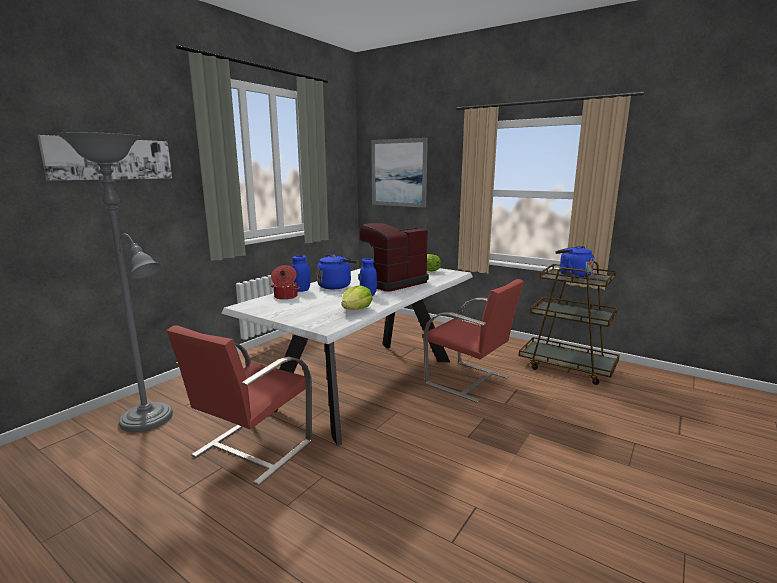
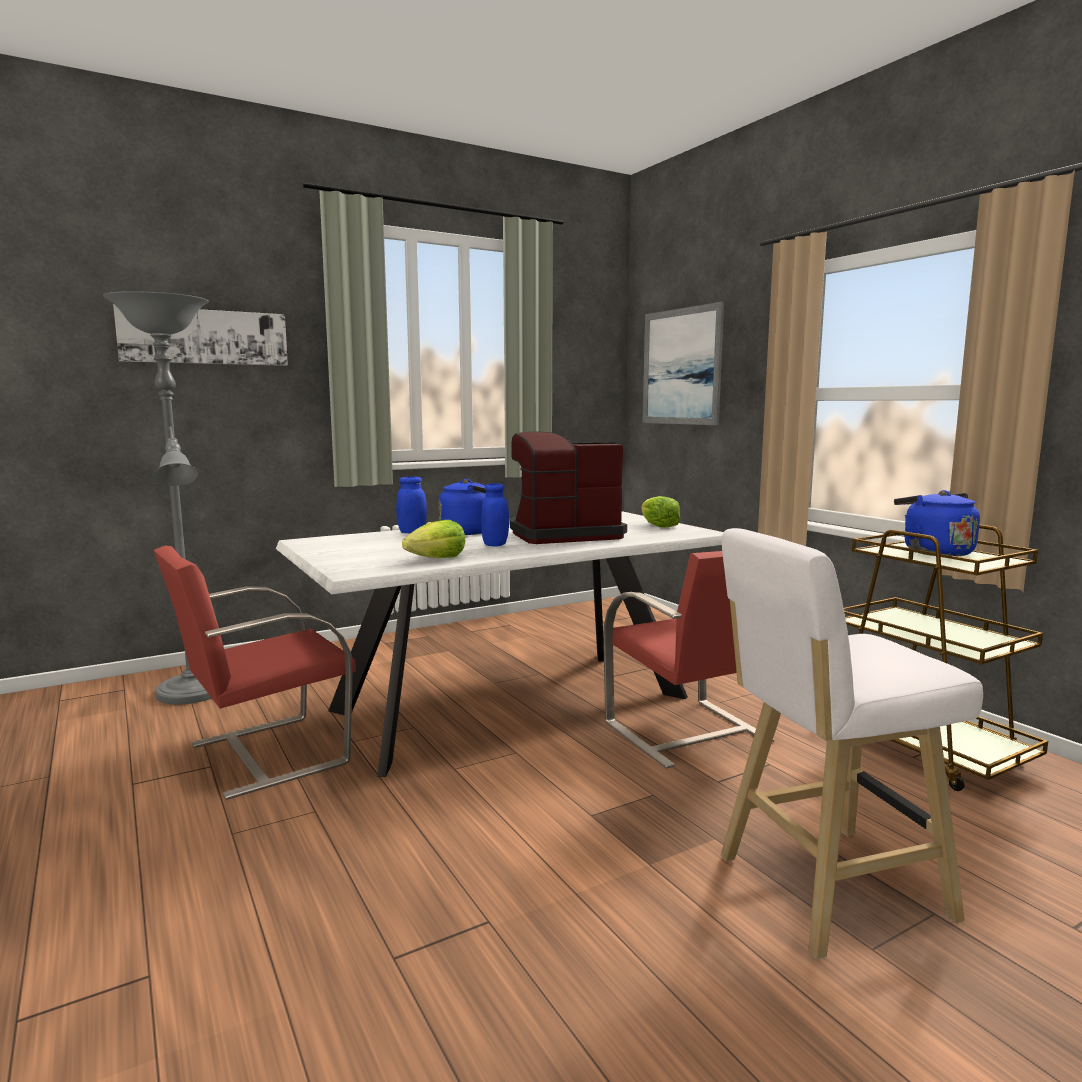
camera: 25 degrees right, 5 degrees down
(285, 297) = (375, 537): cooking pot -> none
(590, 444) = (823, 889): none -> white stool

